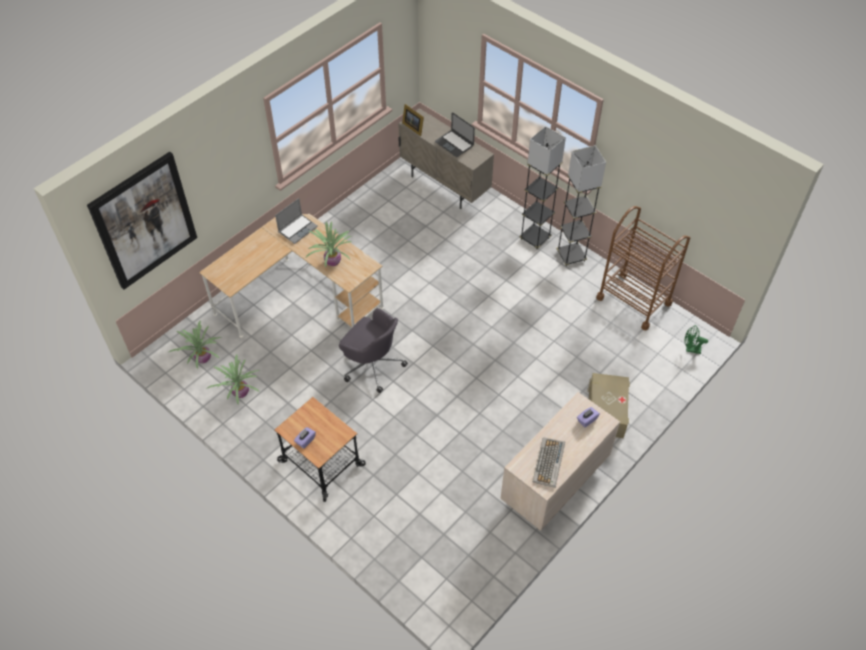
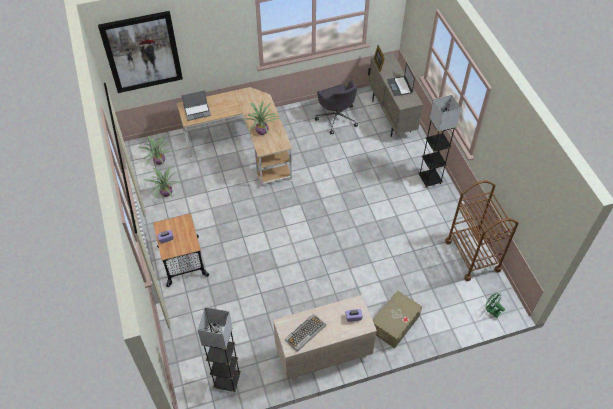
camera: 30 degrees right, 0 degrees up
(298, 229) = (255, 101): laptop -> laptop (197, 112)
(372, 364) = (258, 214): grey office chair -> grey office chair (336, 118)
(571, 256) = (447, 203): grey floor lamp -> grey floor lamp (227, 380)

